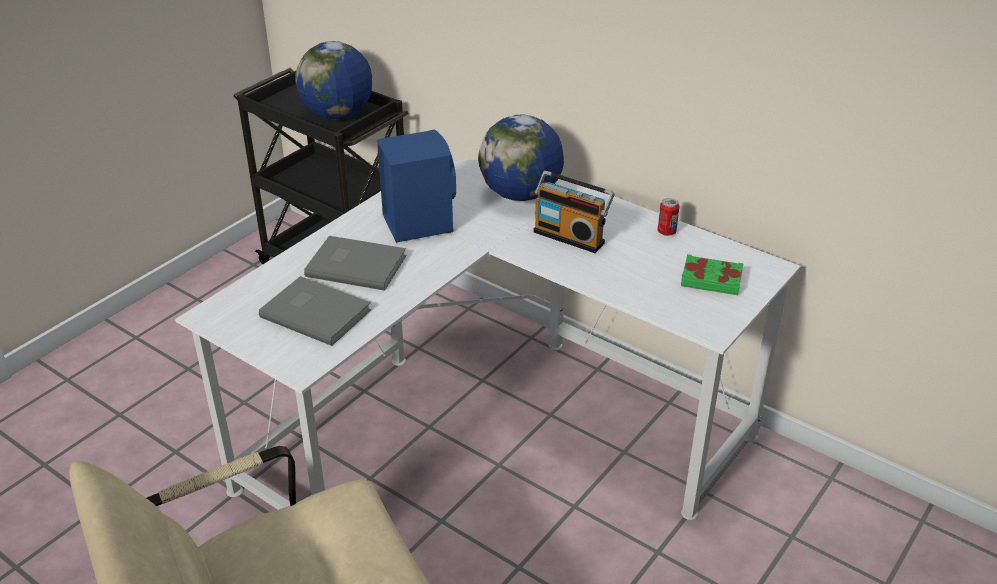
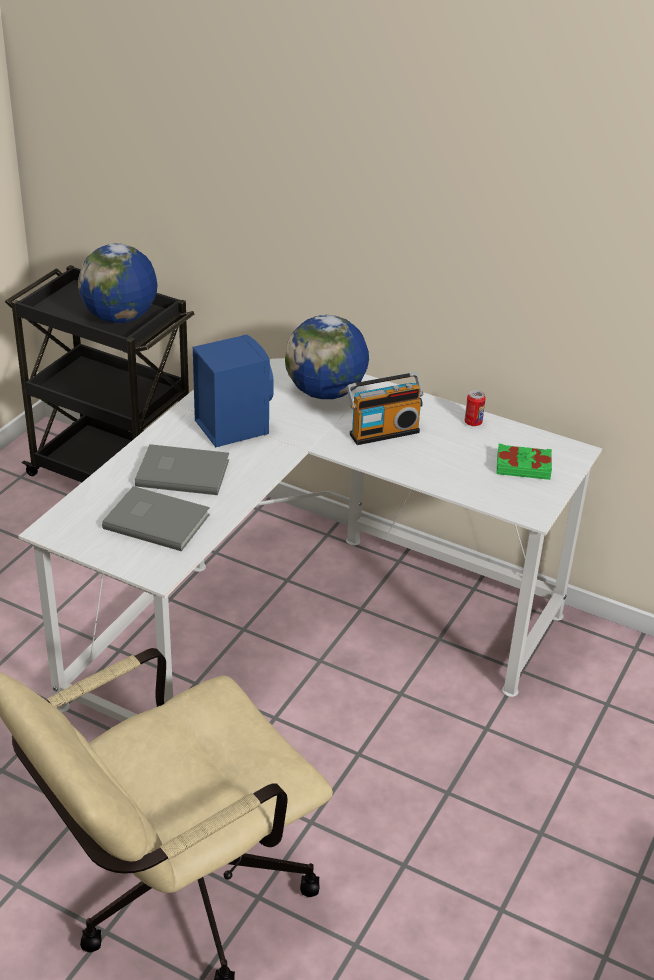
camera: 10 degrees left, 0 degrees up
(570, 236) = (383, 432): radio -> radio turned 45 degrees counterclockwise

